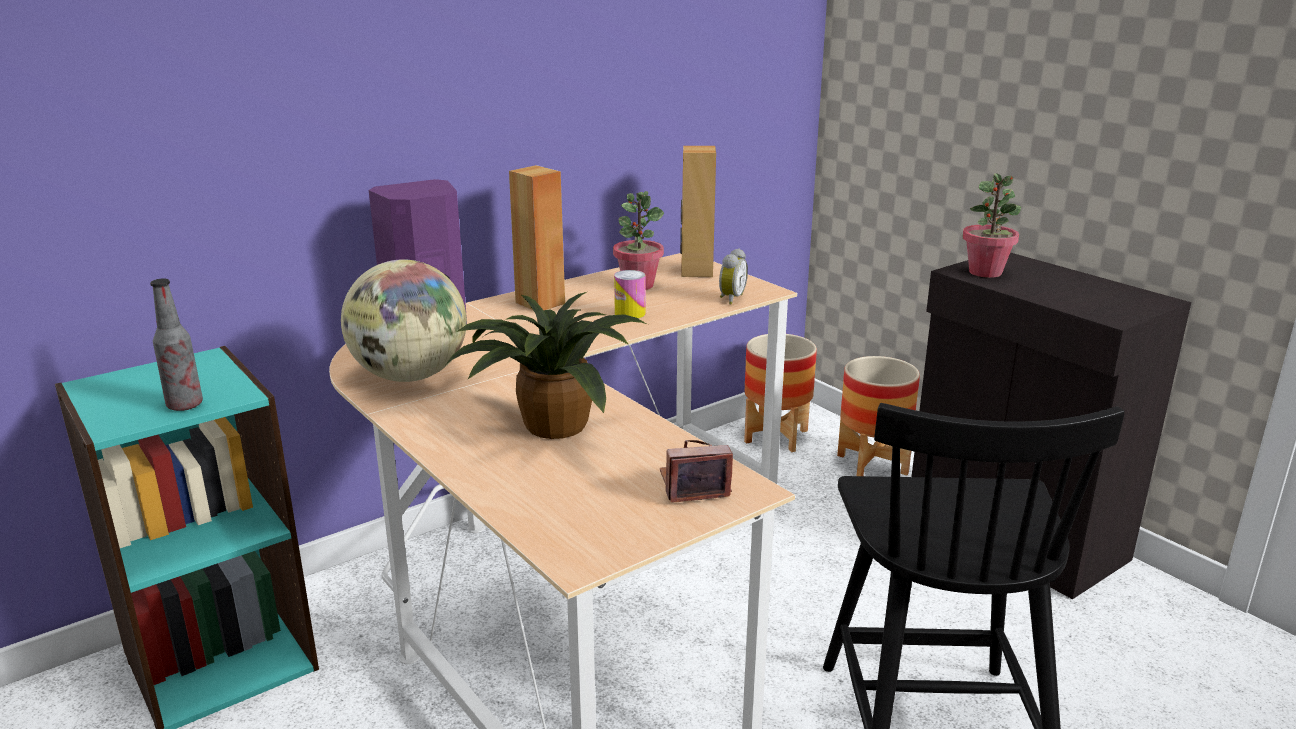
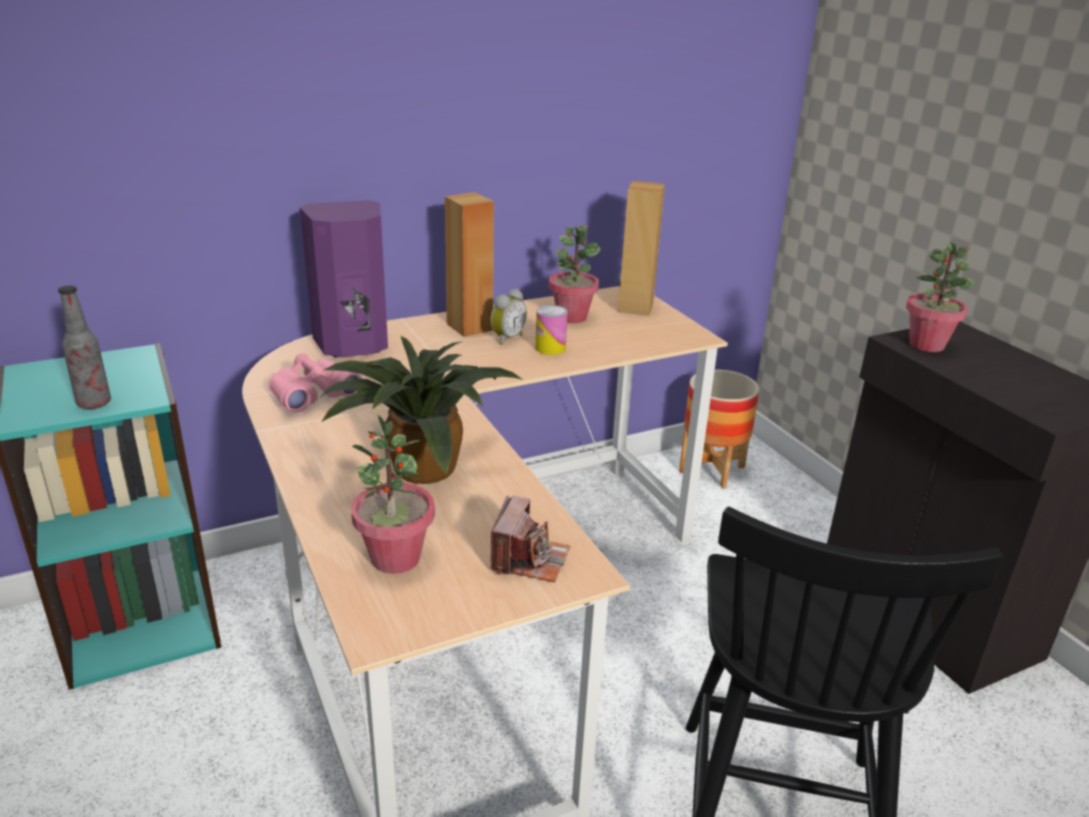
camera: 10 degrees right, 5 degrees up
(410, 376) = (313, 394): globe -> pink binoculars
(565, 501) = (395, 558): none -> potted plant
(693, 486) = (529, 559): camera -> camera turned 105 degrees clockwise
(730, 299) = (656, 342): alarm clock -> alarm clock (506, 338)
(872, 464) = (800, 512): planter -> none

